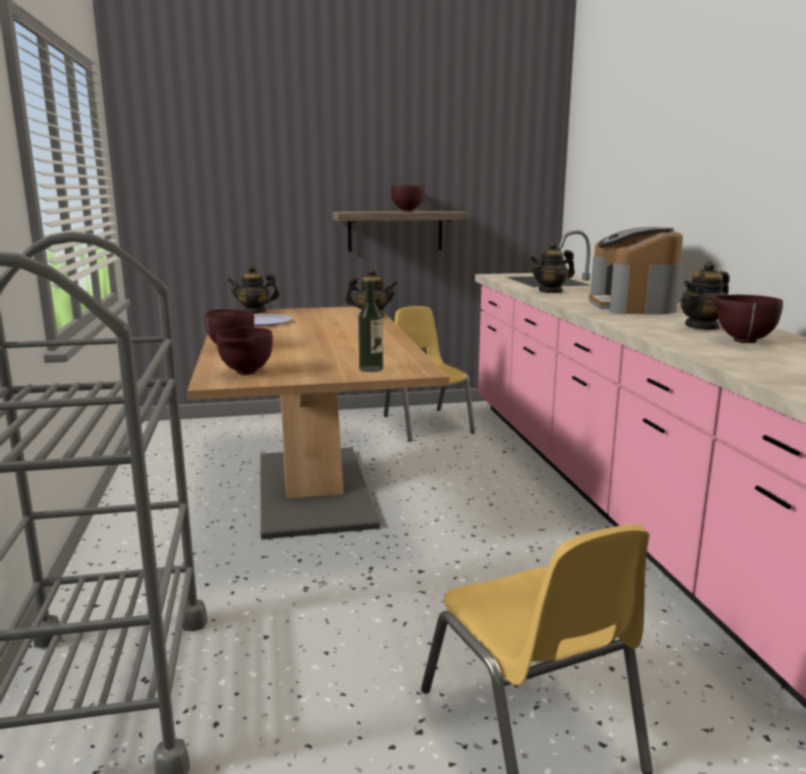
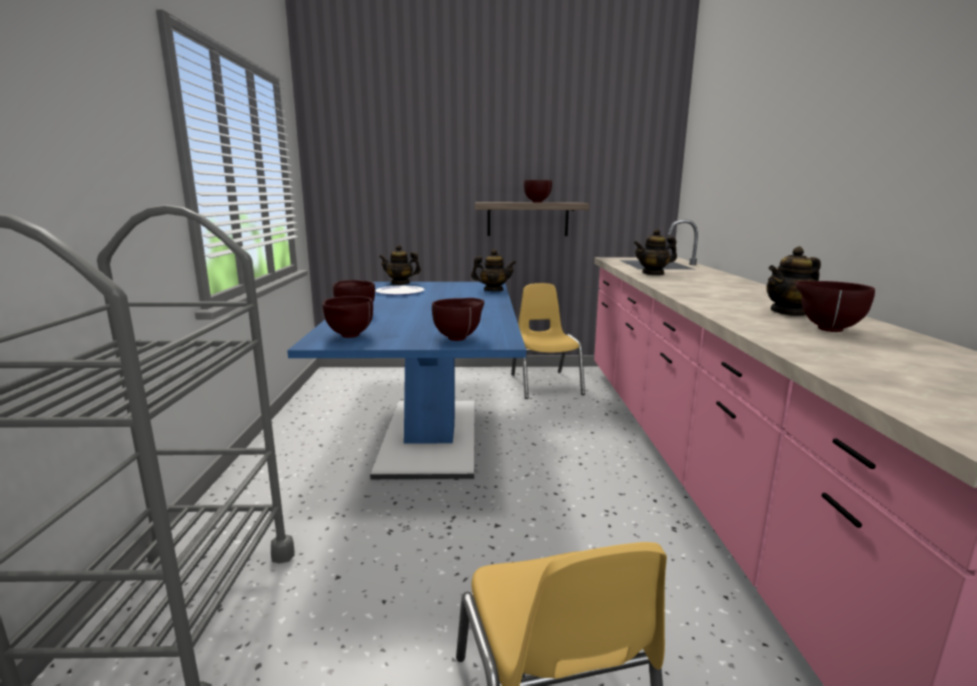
camera: 10 degrees right, 0 degrees up
(313, 489) = (430, 436): brown dining table -> blue dining table
(371, 369) = (459, 338): bottle -> brown bowl
(632, 305) = (725, 289): coffee machine -> none

